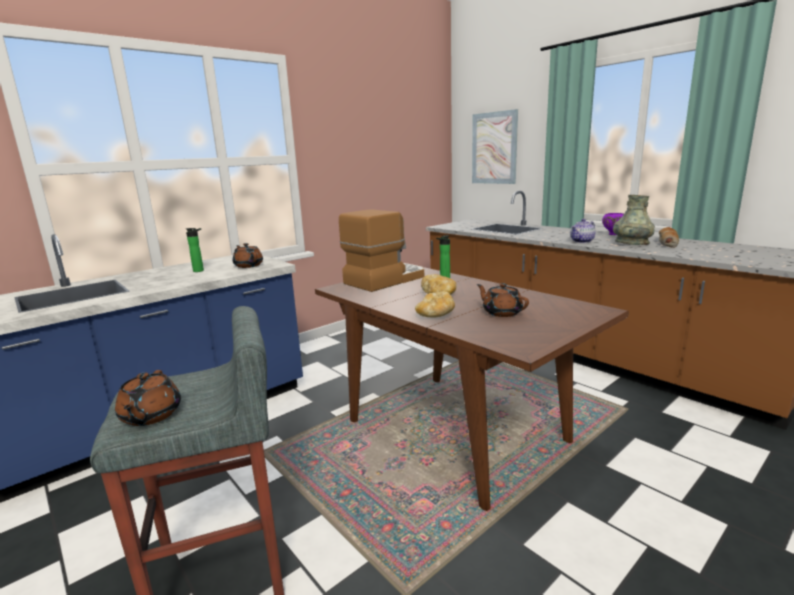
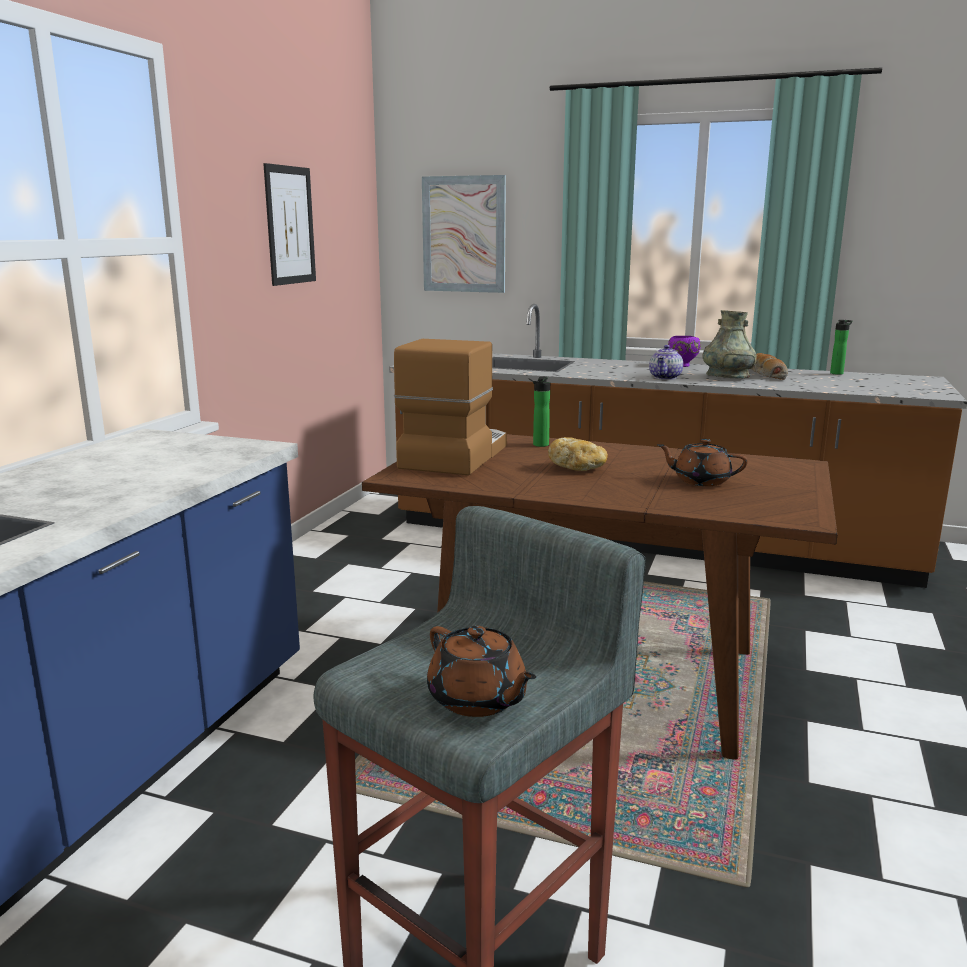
camera: 30 degrees left, 0 degrees up
(200, 271) = (122, 471): bottle -> bottle (837, 373)
(248, 265) = (207, 452): brown teapot -> none
(377, 147) = (290, 225): none -> picture
(435, 315) = (627, 495): bread -> none

